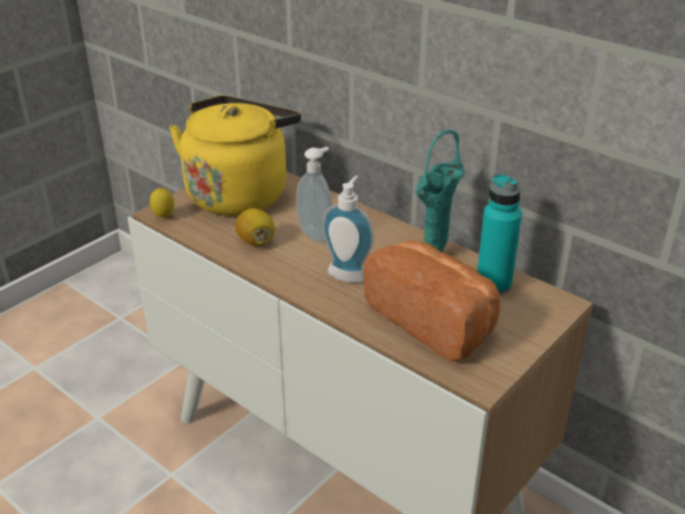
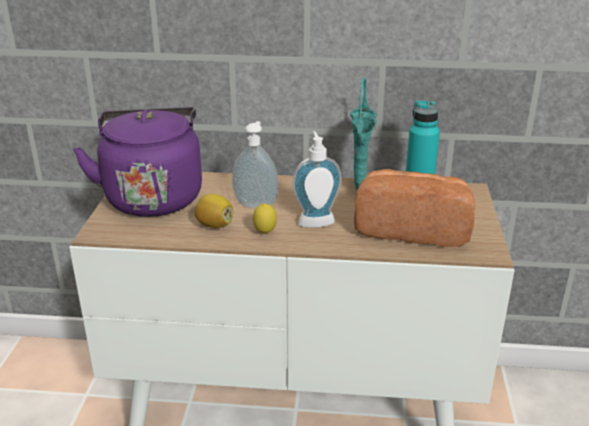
camera: 35 degrees left, 5 degrees down
(164, 217) = (107, 235): lemon -> lemon (265, 233)
(239, 193) = (153, 197): yellow kettle -> purple kettle

